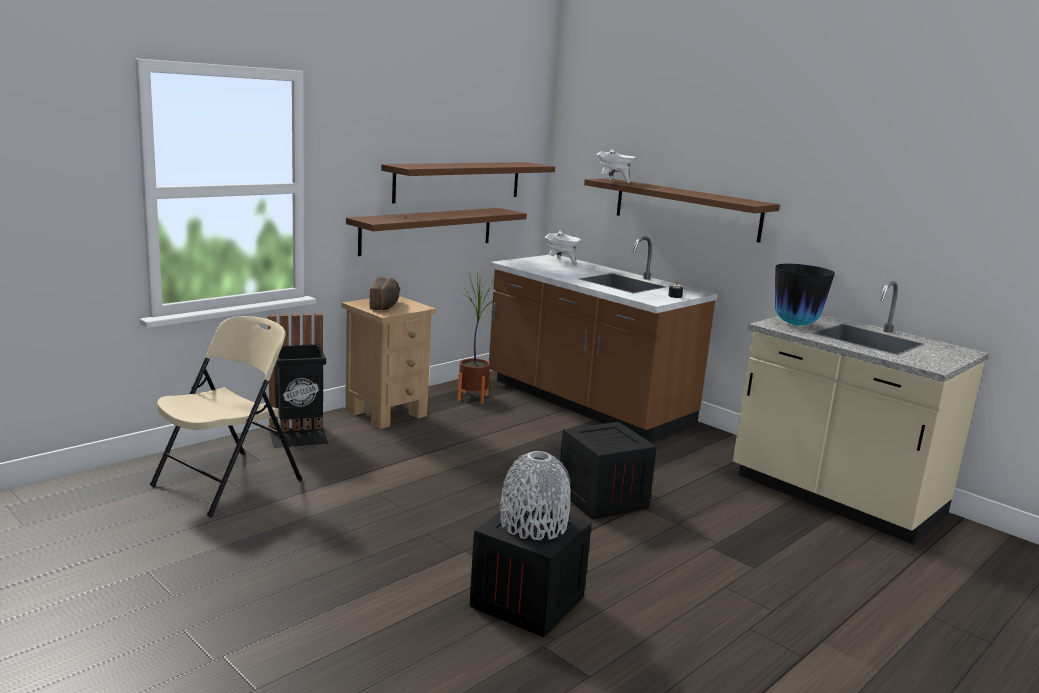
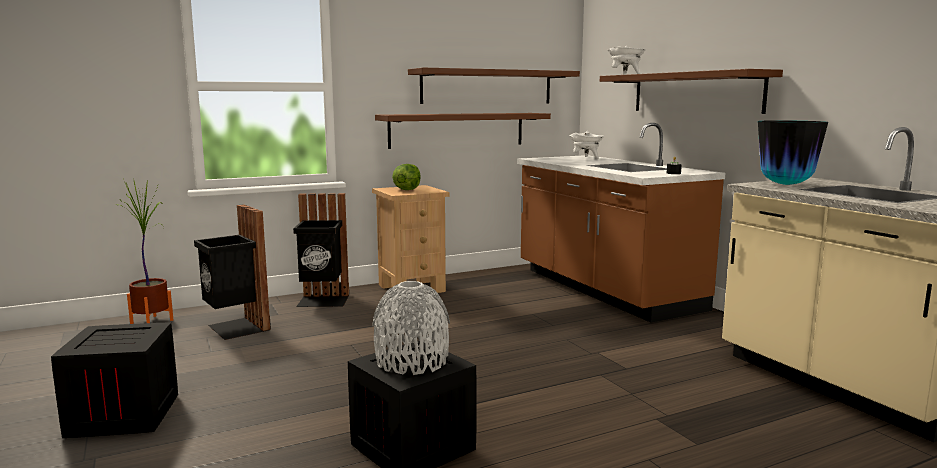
camera: 20 degrees right, 5 degrees down
(228, 483) = (236, 328): beige chair -> black trash can
(386, 305) = (406, 190): bread -> lettuce
(473, 397) = (498, 280): potted plant -> potted plant (152, 321)
(602, 499) = (563, 365): crate -> crate (125, 415)

